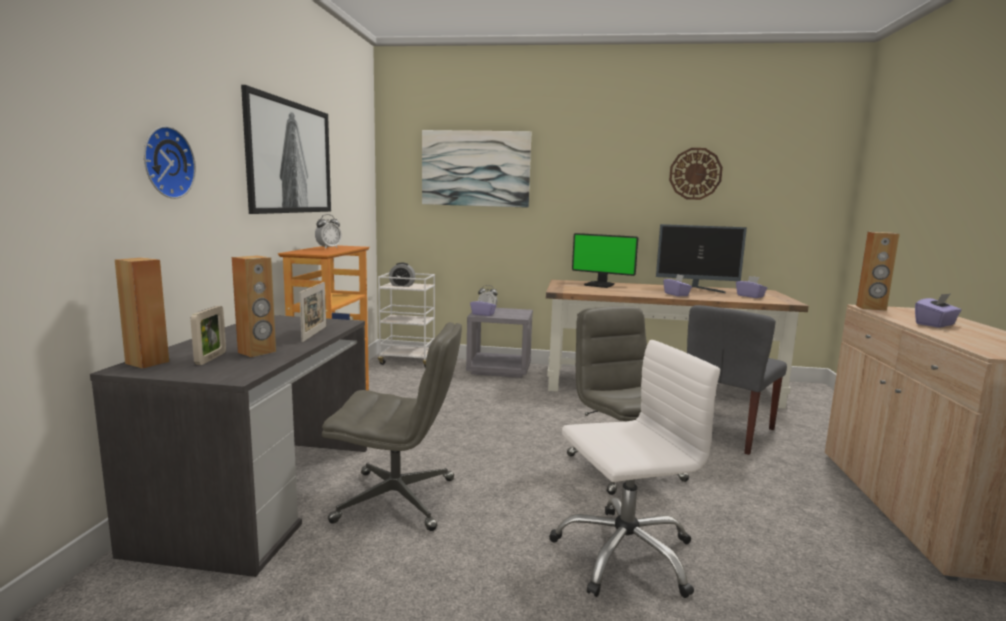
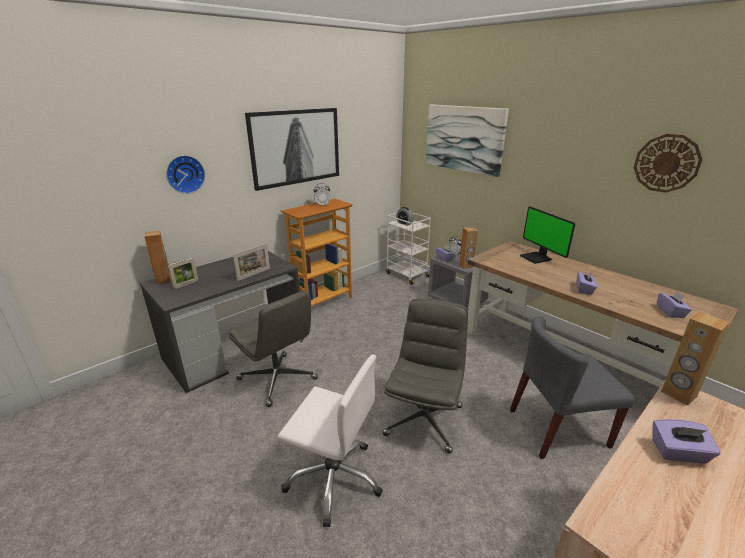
camera: 40 degrees right, 15 degrees up
(257, 352) = (208, 284): brown speaker -> brown speaker (466, 266)
(696, 289) = (627, 286): monitor -> none

